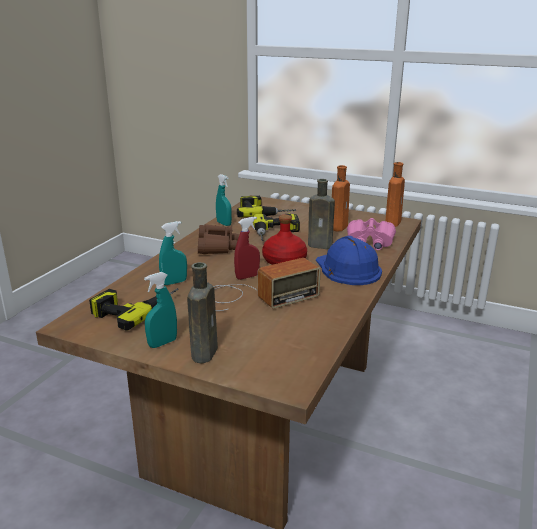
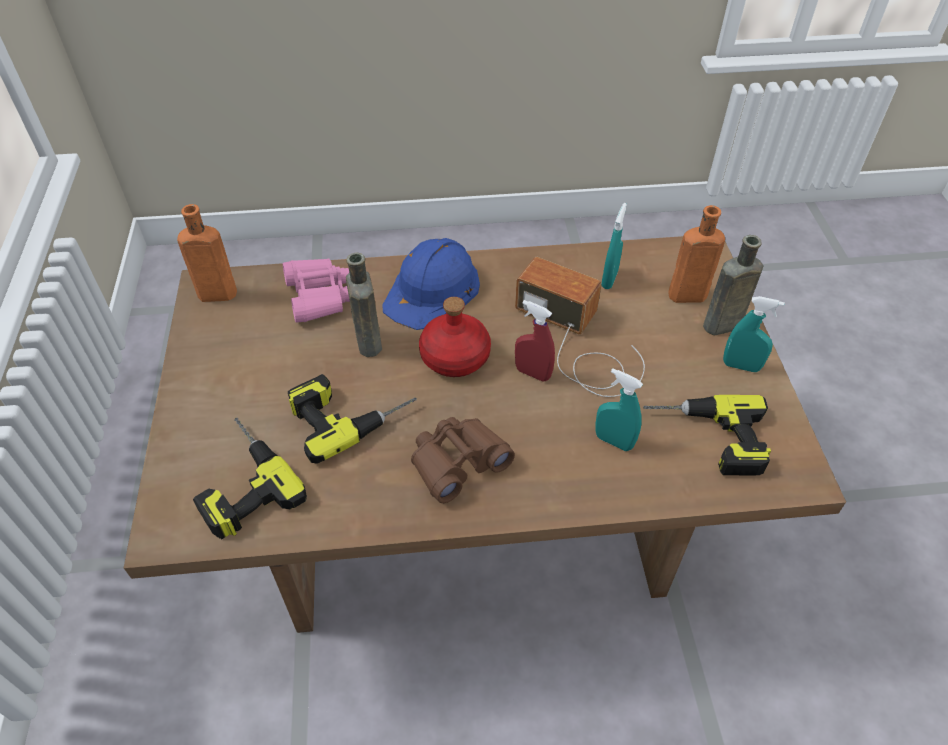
camera: 120 degrees left, 25 degrees up
(224, 224) = (345, 512): turquoise spray bottle -> turquoise spray bottle (609, 279)
(339, 227) = (271, 347): orange bottle -> orange bottle (684, 295)

